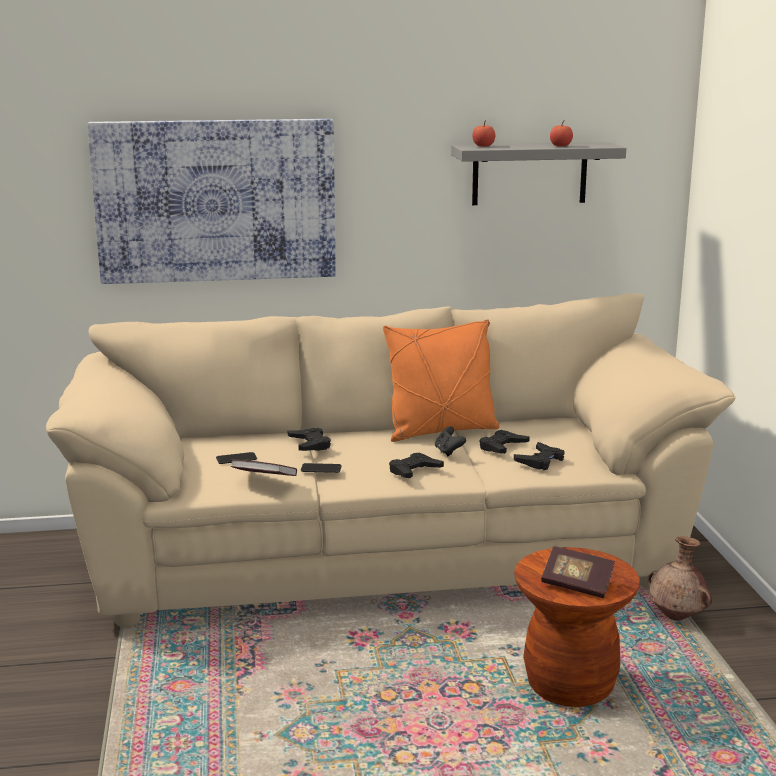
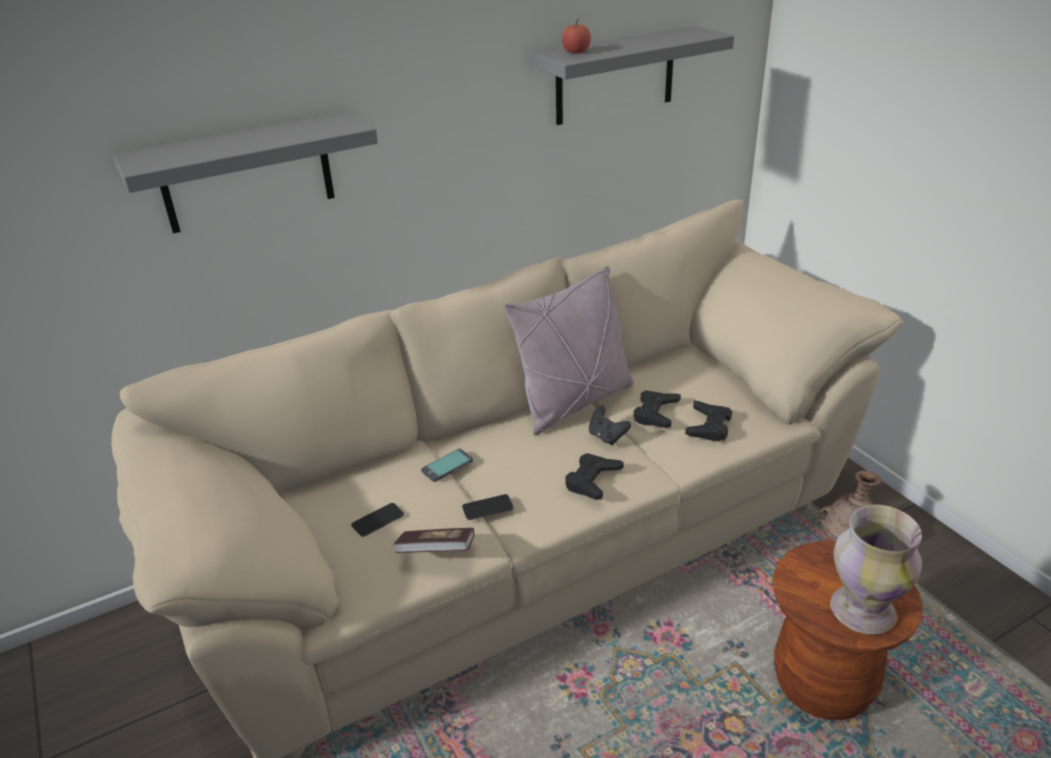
camera: 20 degrees left, 15 degrees up
(216, 200) = (247, 173): picture -> grey shelf
(310, 444) = (447, 466): black game controller -> phone
(441, 431) = (575, 403): orange pillow -> purple pillow
(560, 146) = (662, 41): apple -> none
(577, 585) = (861, 610): book -> vase

